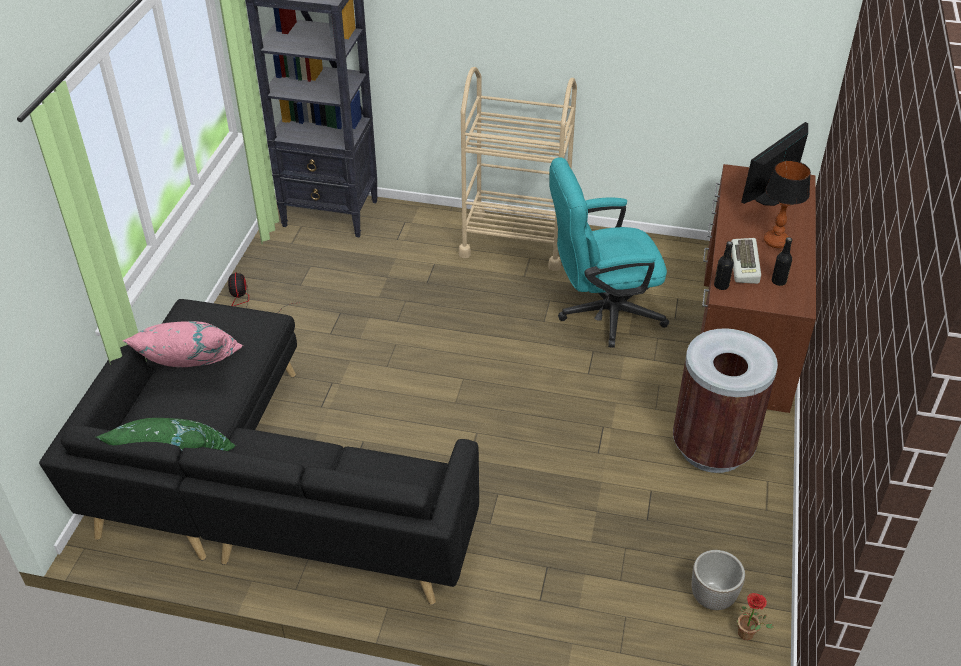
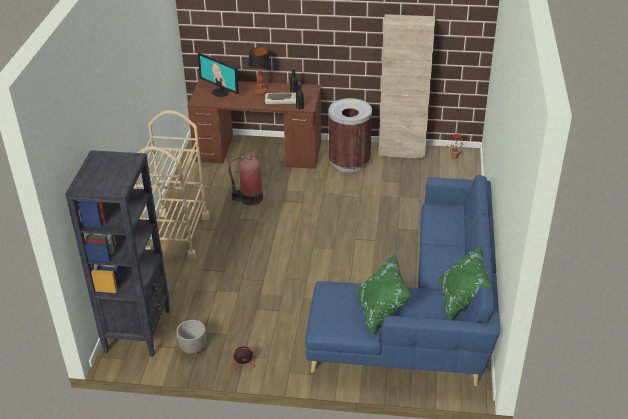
camera: 95 degrees left, 5 degrees down
(191, 370) = (381, 311): pink pillow -> green pillow
(258, 493) = (422, 319): black sofa -> blue sofa
(601, 313) = (250, 198): turquoise office chair -> fire extinguisher
(712, 597) = (439, 165): planter -> planter (193, 348)
(758, 537) = (401, 152): none -> beige cabinet

